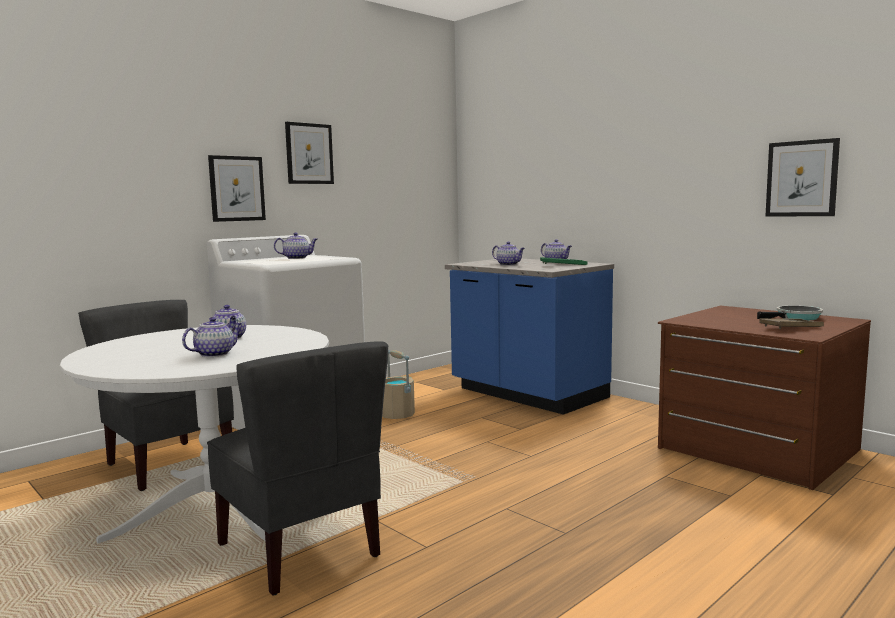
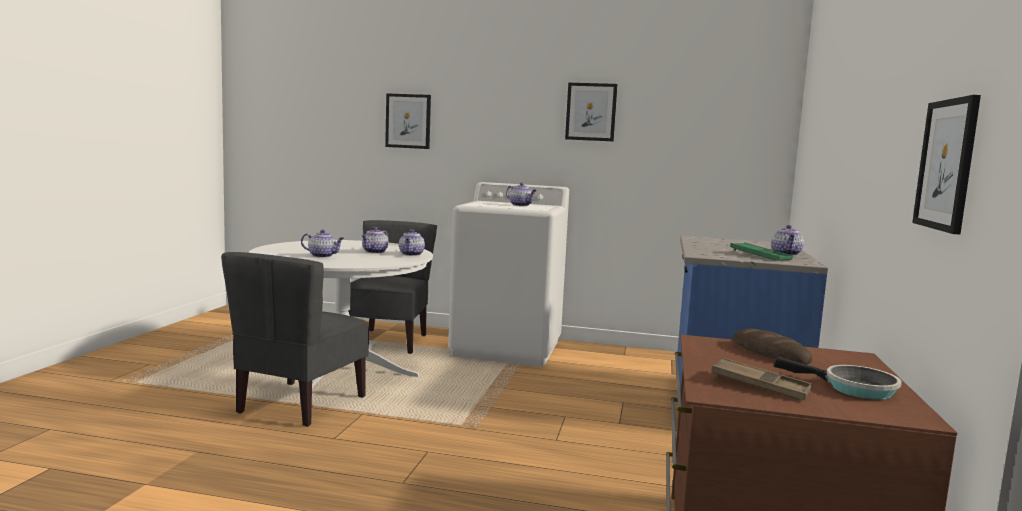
camera: 55 degrees right, 0 degrees up
(237, 188) = (515, 141): picture -> picture (408, 121)
(397, 415) = (574, 373): beige bucket -> none
(509, 264) = (718, 246): teapot -> teapot (411, 254)
(716, 316) = (770, 353): none -> bread

